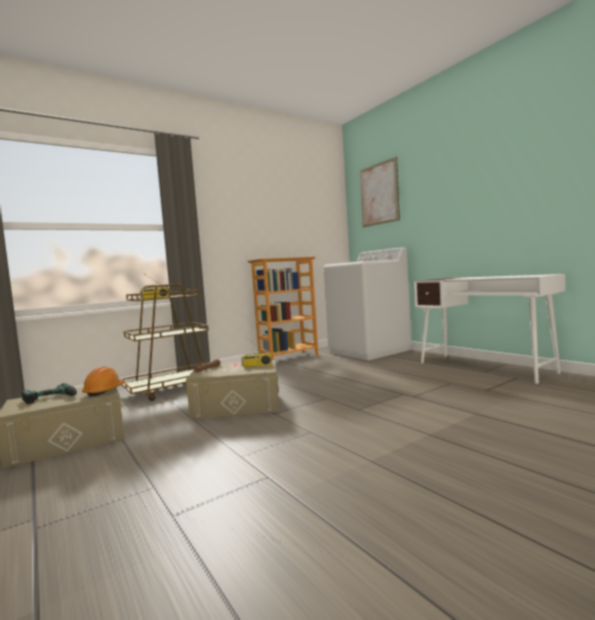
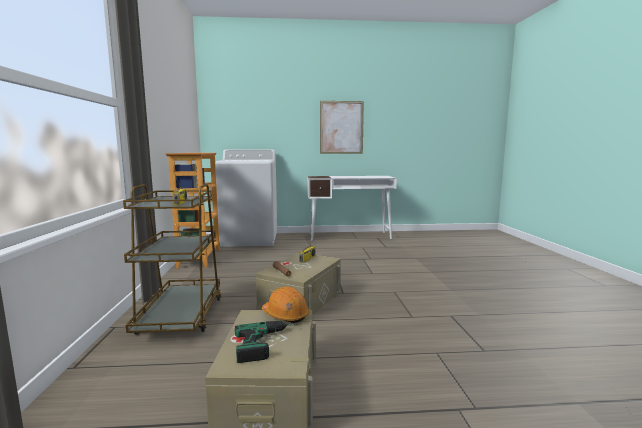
camera: 60 degrees left, 5 degrees up
(379, 194) = (243, 98): picture -> picture (341, 127)

